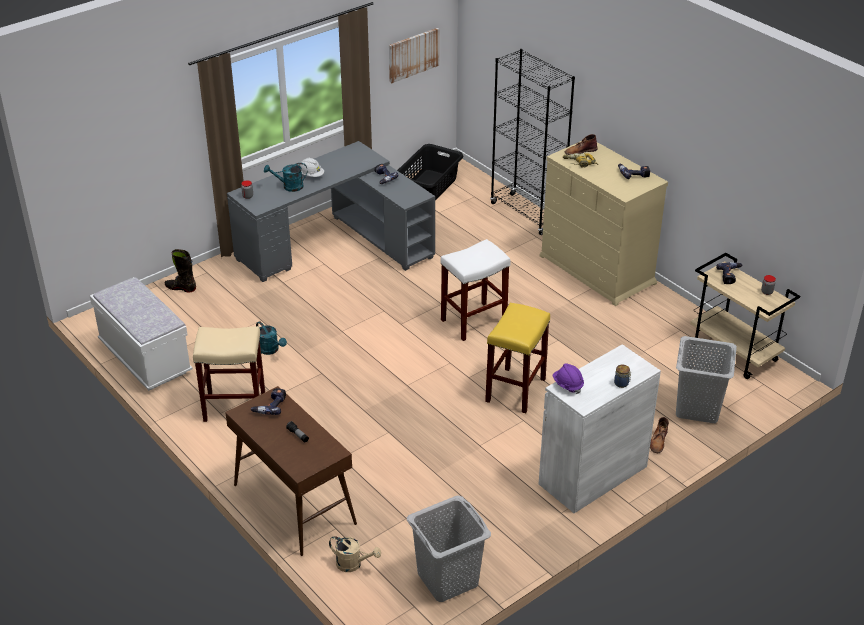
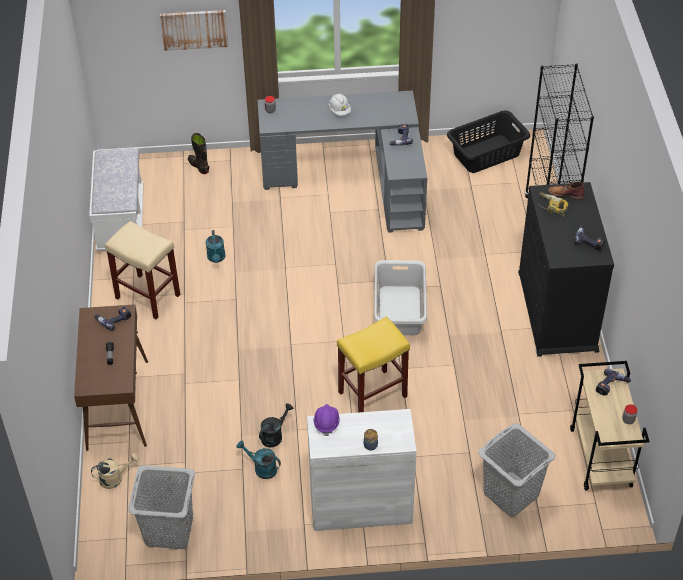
camera: 35 degrees right, 10 degrees up
(289, 187) = (311, 115): turquoise watering can -> turquoise watering can (261, 468)
(353, 564) = (115, 478): beige watering can -> beige watering can turned 75 degrees counterclockwise
(413, 54) = (498, 24): picture -> picture (194, 29)
(465, 459) = (274, 435): none -> black watering can
(474, 321) = (400, 310): white stool -> grey laundry basket
(597, 270) = (557, 311): beige dresser -> black dresser
(658, 441) = (445, 506): brown boot -> none

